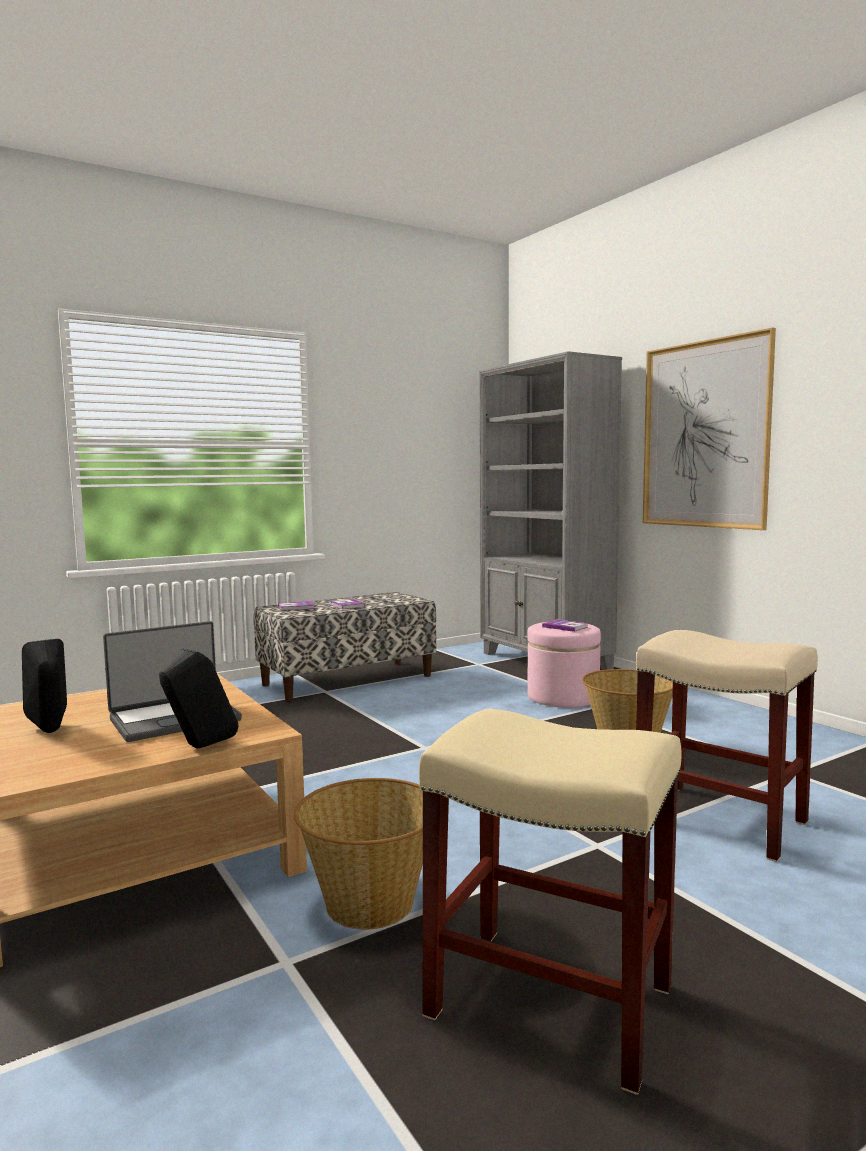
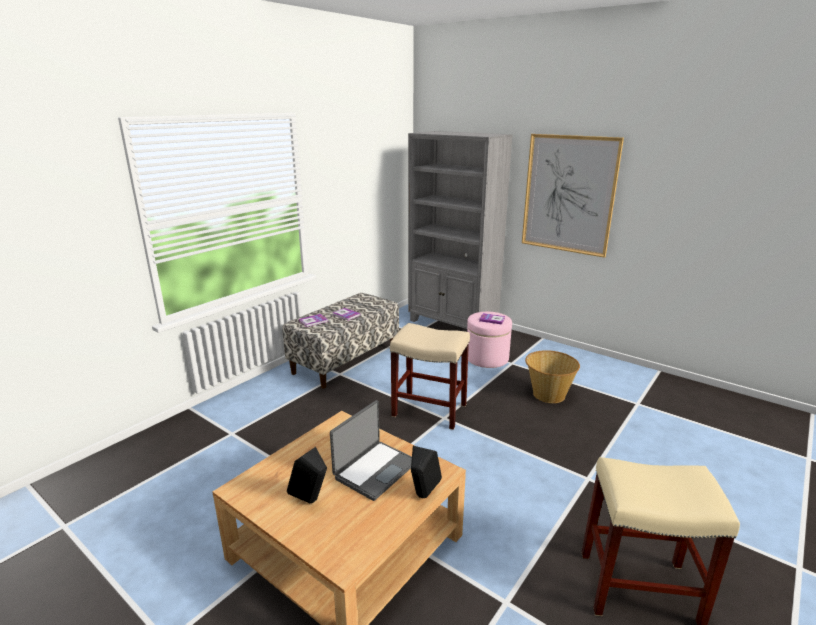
camera: 20 degrees left, 15 degrees up
(370, 904) = (514, 550): basket -> none
(722, 820) = (630, 446): beige stool -> beige stool (430, 410)

